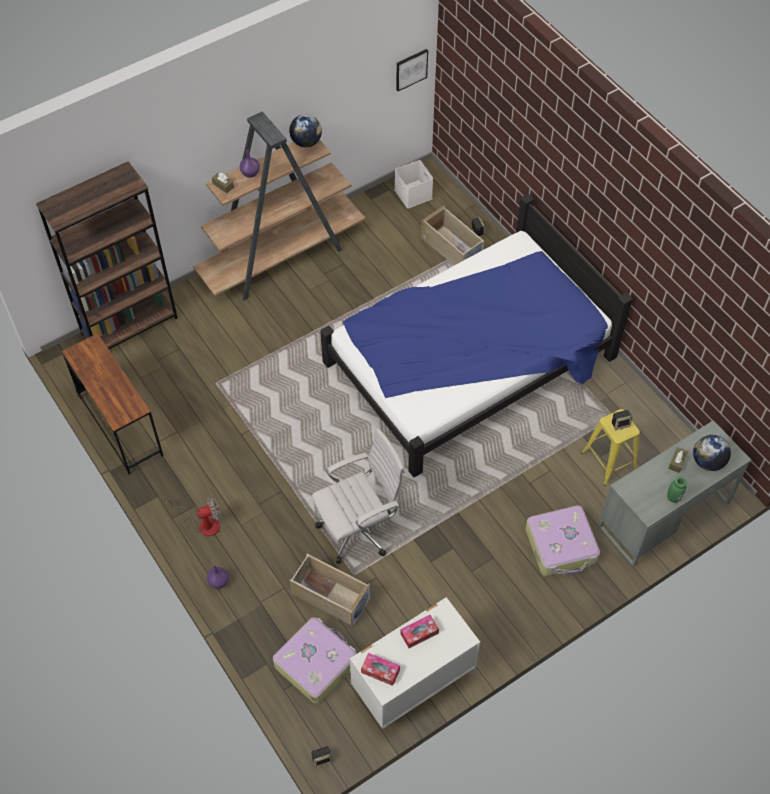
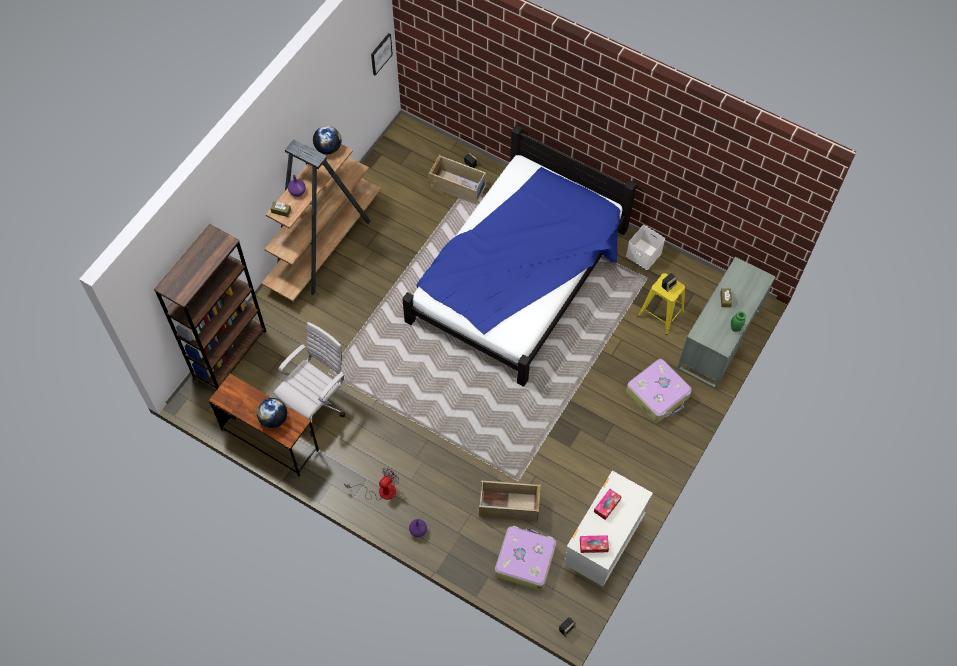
camera: 25 degrees left, 5 degrees up
(359, 529) = (503, 444): white office chair -> white office chair (317, 404)
(412, 194) = (402, 151): white storage box -> white storage box (643, 254)
(707, 462) = (746, 290): globe -> globe (274, 419)

